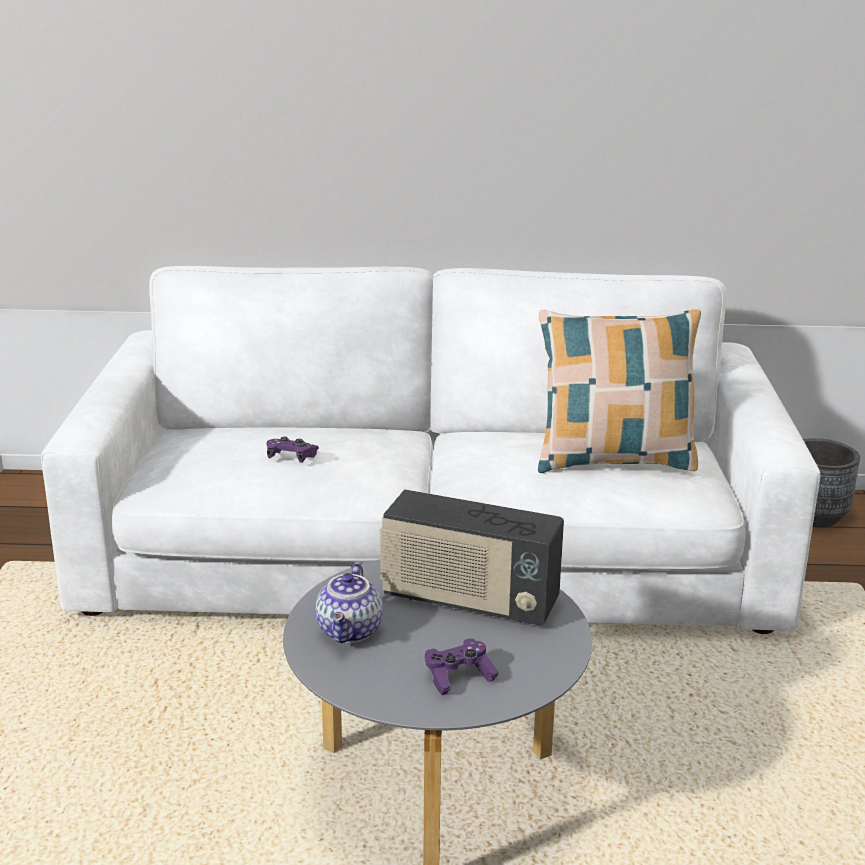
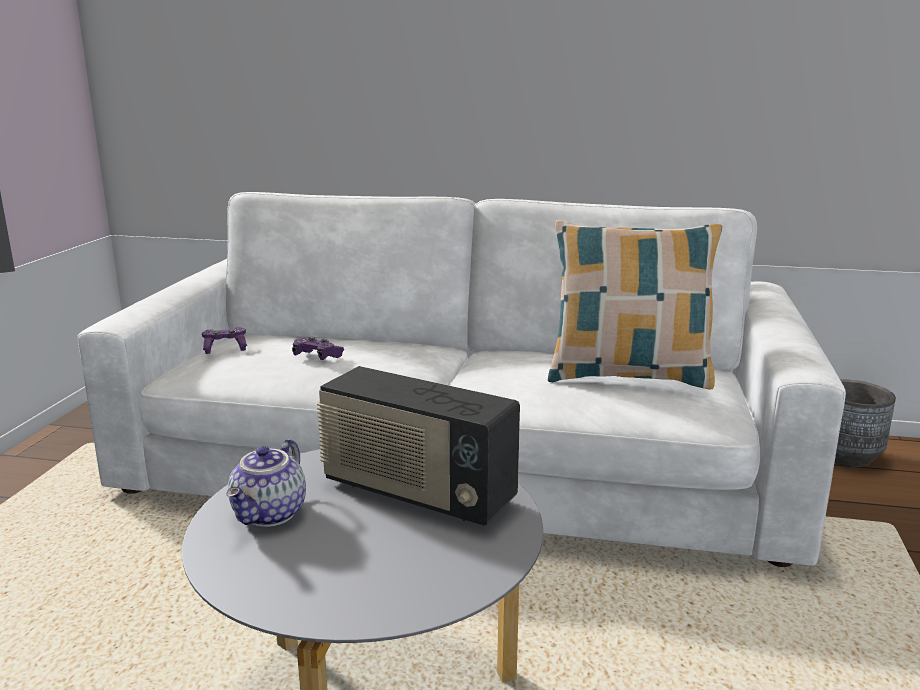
camera: 10 degrees right, 5 degrees down
(458, 677) = (363, 576): purple game controller -> purple game controller (225, 348)

